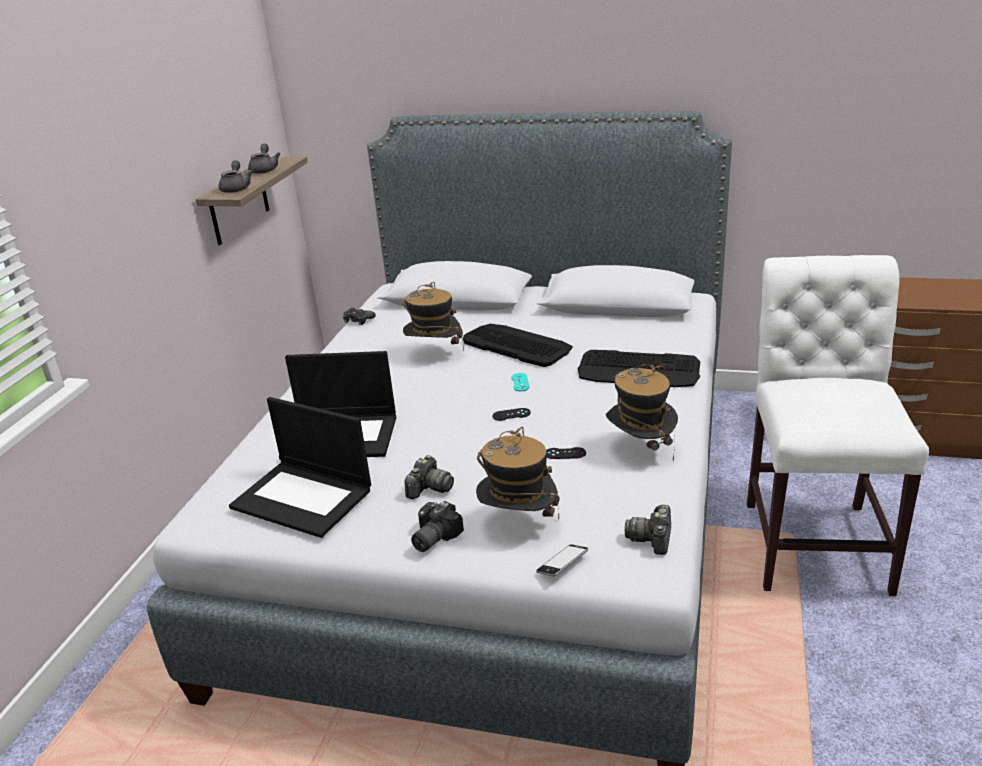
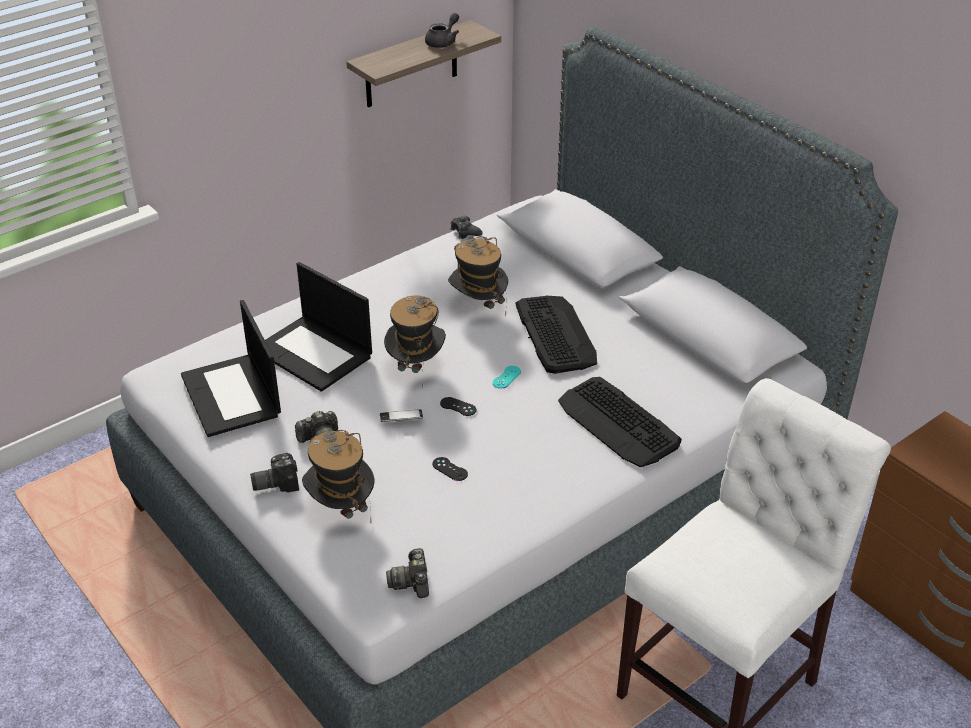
camera: 35 degrees right, 10 degrees up
(236, 188) = (390, 61): grey teapot -> none
(562, 564) = (328, 560): phone -> phone (401, 418)
(641, 450) = (510, 502): hat -> hat (416, 368)
(652, 538) = (411, 582): camera -> camera turned 60 degrees counterclockwise

